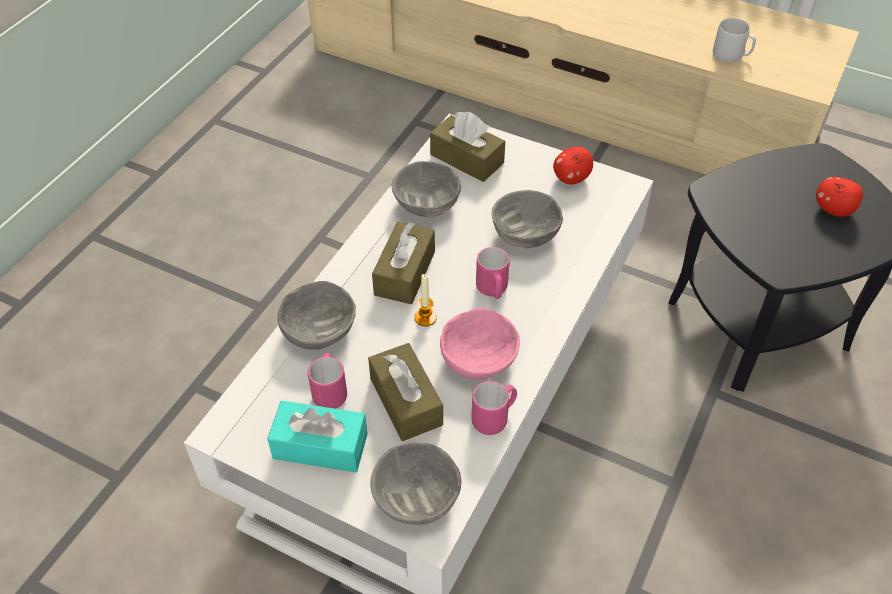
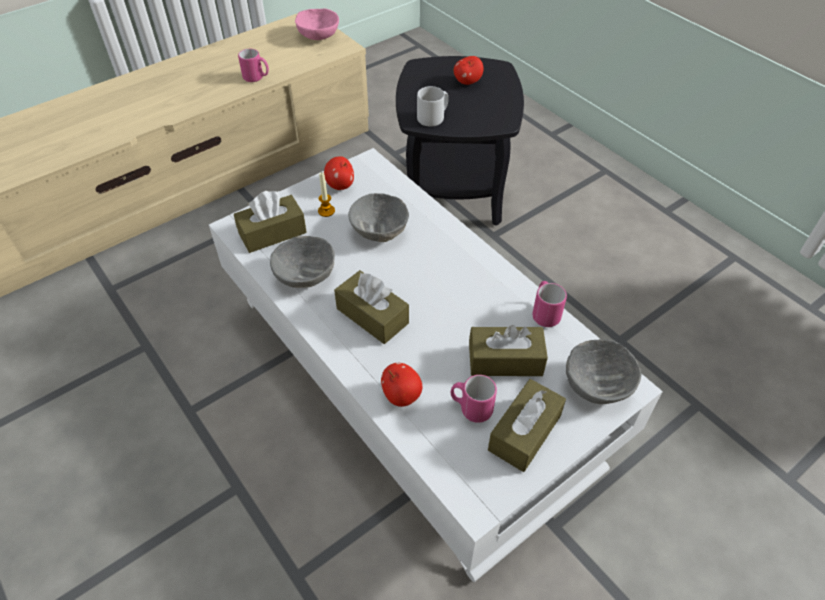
camera: 65 degrees left, 0 degrees up
(319, 331) = (401, 395): grey bowl -> apple
(320, 446) = (524, 433): turquoise tissue box -> brown tissue box
(425, 318) = (427, 319): candle -> candle (326, 211)
(478, 359) = (486, 302): pink bowl -> pink bowl (318, 36)
(493, 290) = (424, 269): pink mug -> pink mug (257, 78)
(731, 55) = (282, 63): grey mug -> grey mug (433, 117)

